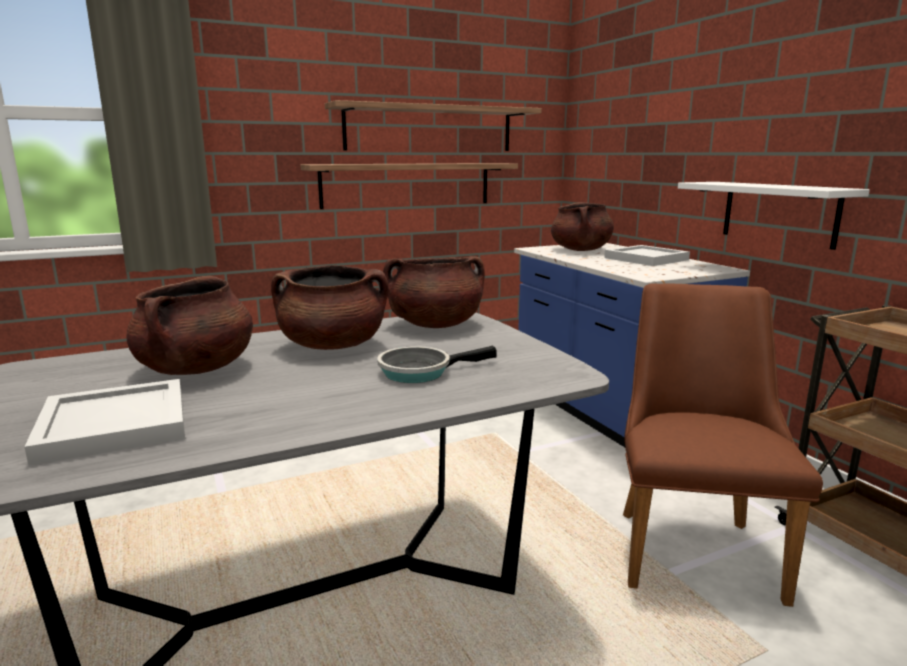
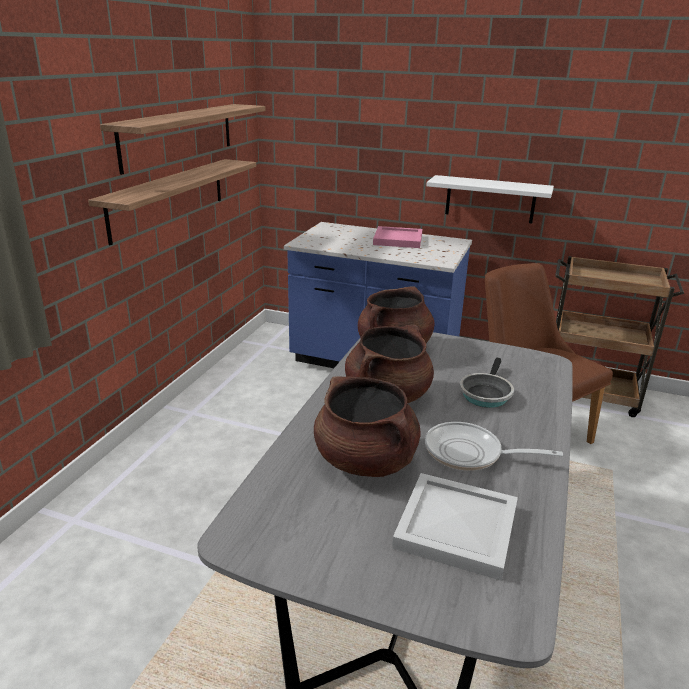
camera: 45 degrees left, 10 degrees up
(273, 396) = (470, 453): none -> frying pan
(580, 250) = (336, 237): brown cooking pot -> none
(647, 259) = (398, 239): white tray -> pink tray

